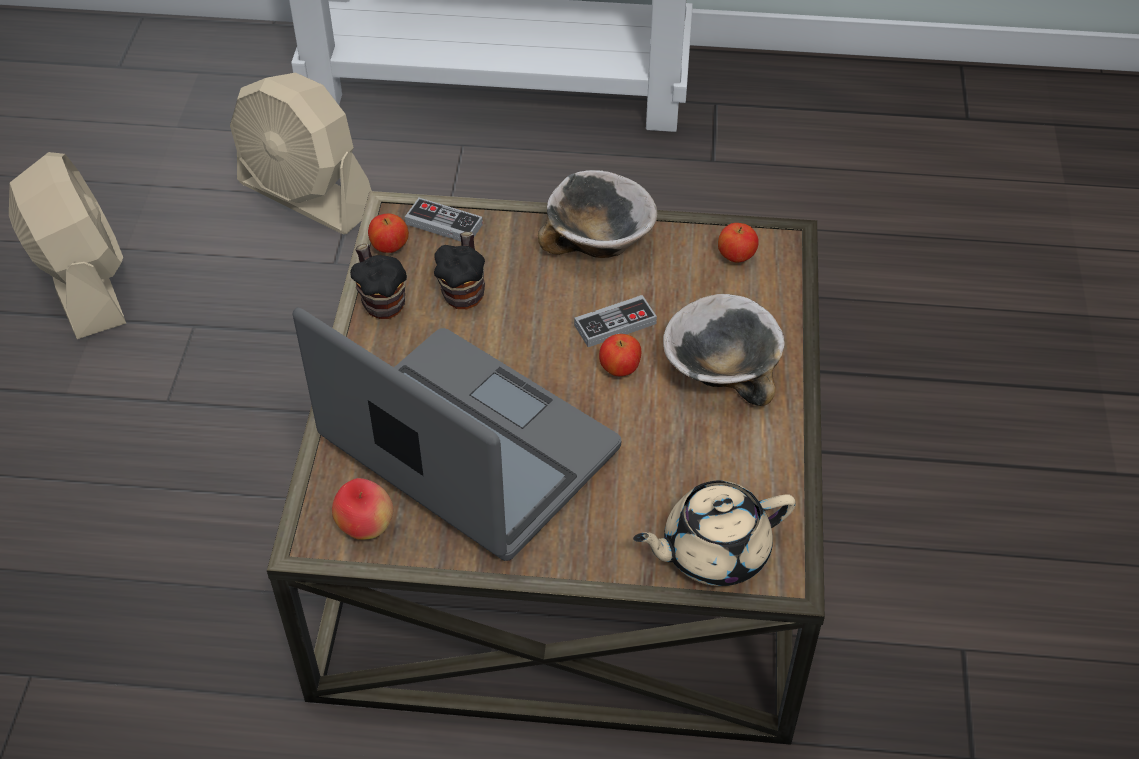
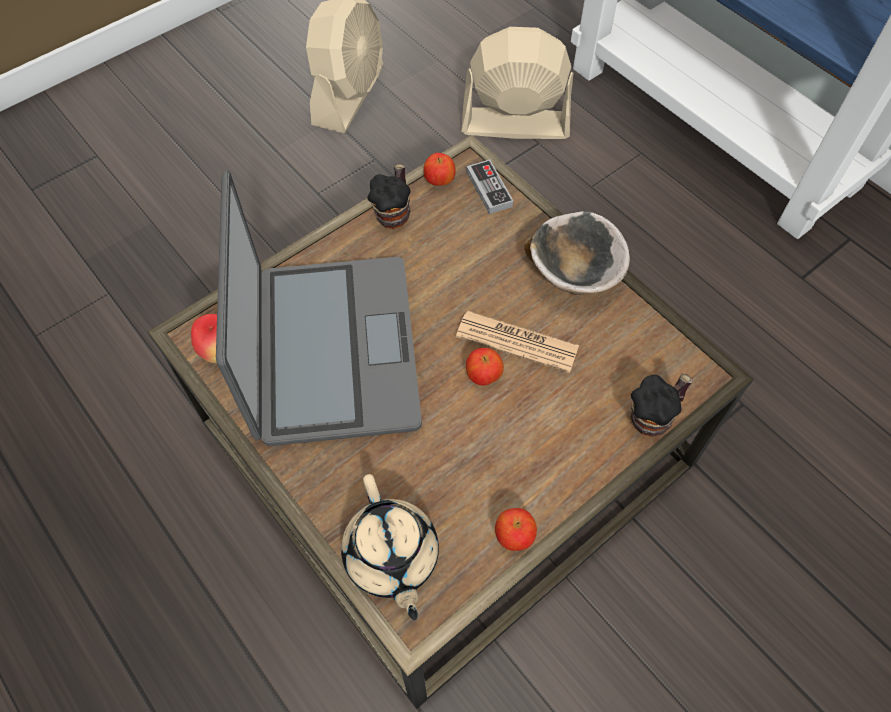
camera: 45 degrees right, 10 degrees up
(307, 196) = (514, 123): beige fan -> beige fan turned 105 degrees clockwise
(464, 291) = (451, 244): mug -> mug (654, 417)
(615, 324) = (517, 342): game controller -> newspaper
(713, 551) = (391, 557): beige teapot -> beige teapot turned 135 degrees counterclockwise
(719, 372) = (547, 434): bowl -> none
(736, 257) = (658, 359): apple -> apple (514, 535)

